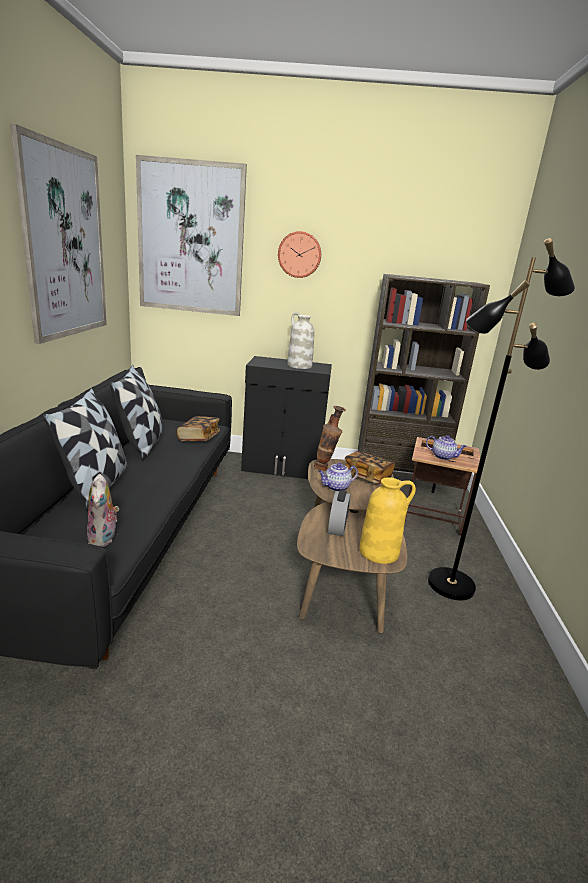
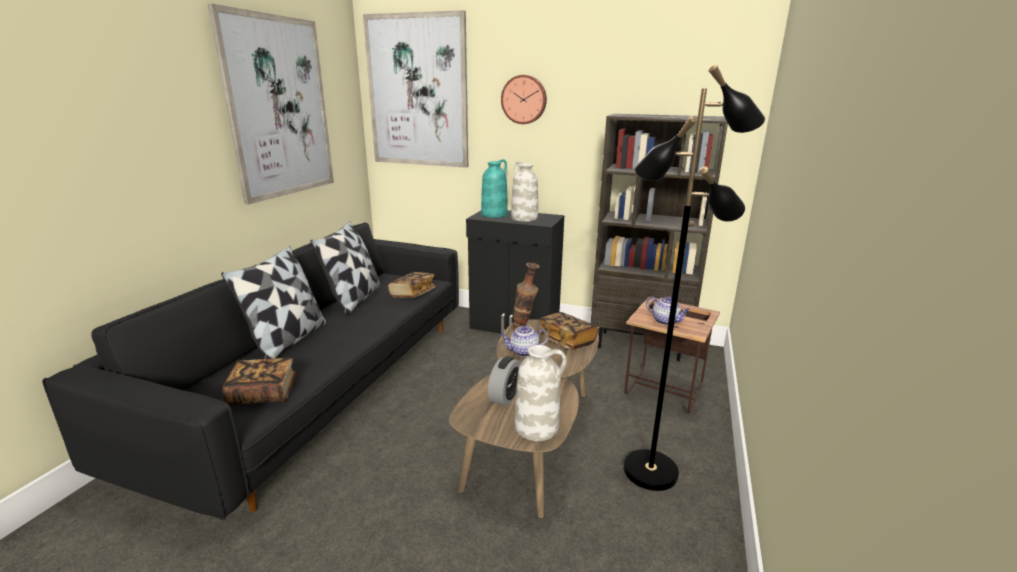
camera: 15 degrees right, 0 degrees up
(104, 538) = (263, 393): plush toy -> book
(269, 362) = (494, 214): none -> turquoise vase
(379, 552) = (537, 427): yellow vase -> white vase

